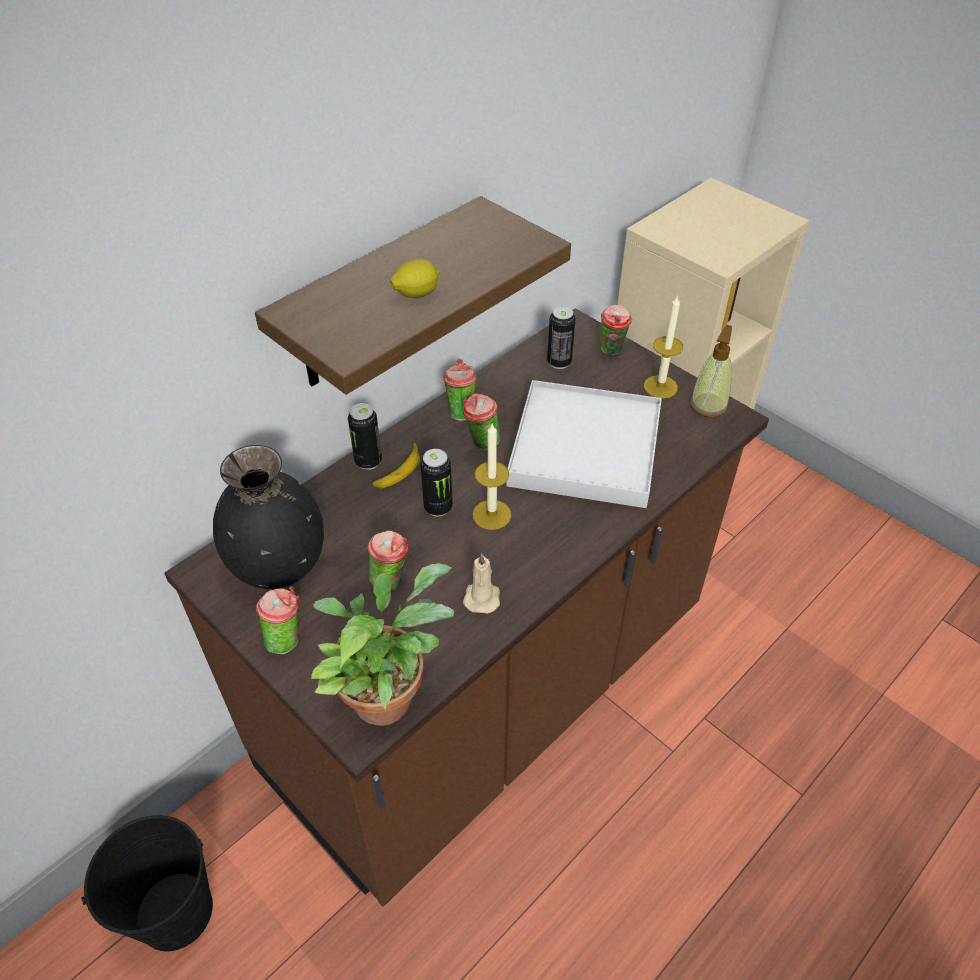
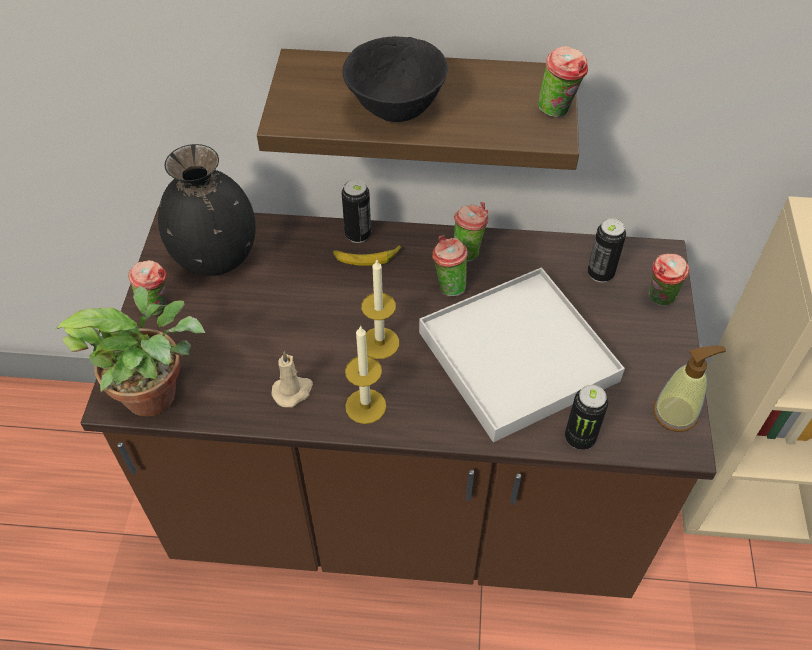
camera: 50 degrees right, 5 degrees up
(175, 911) = (95, 444): black bucket -> none
(391, 580) = (258, 327): cup -> cup (558, 111)
(416, 294) = (394, 110): lemon -> black bowl
(438, 507) = (354, 305): can -> can (579, 438)
(660, 387) = (656, 362): candle -> candle (365, 406)

